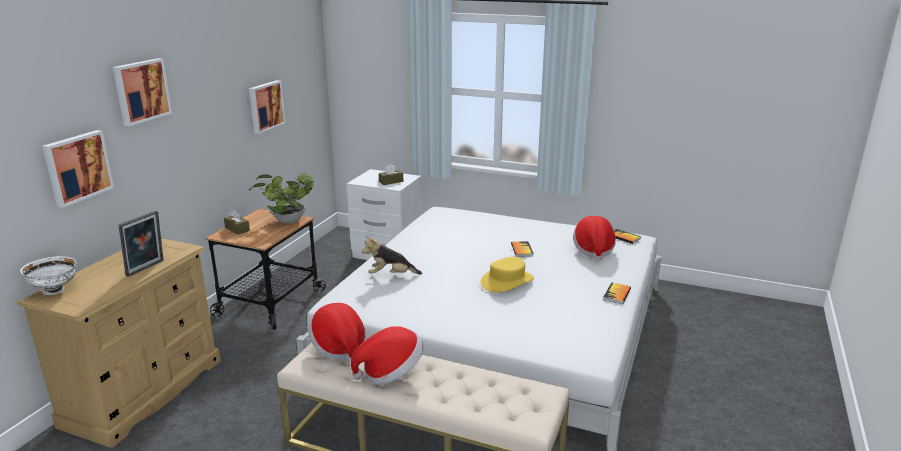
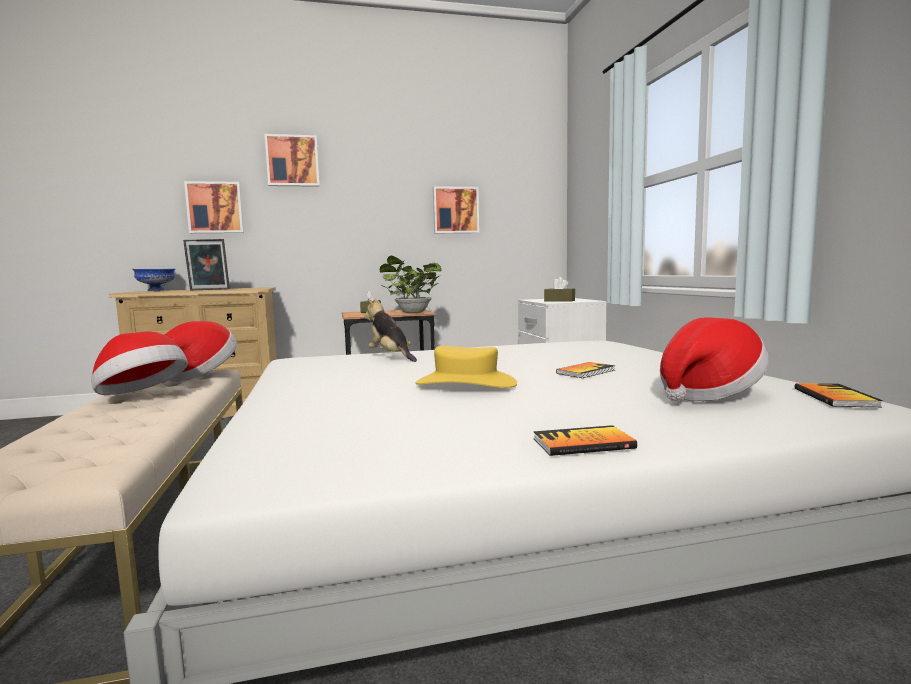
camera: 55 degrees right, 15 degrees down
(55, 290) = (156, 290): white bowl -> blue bowl

